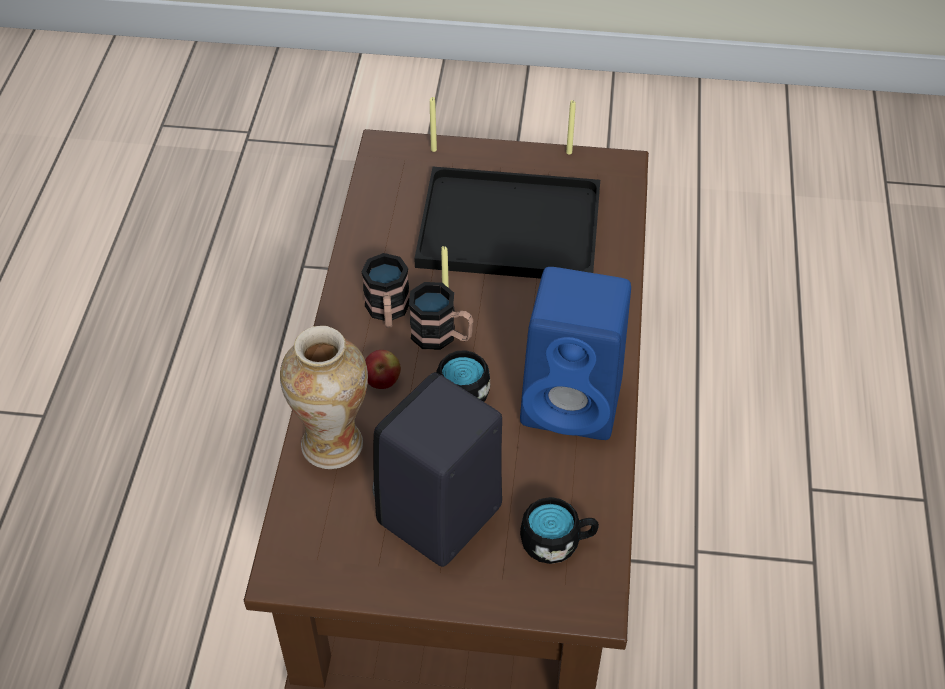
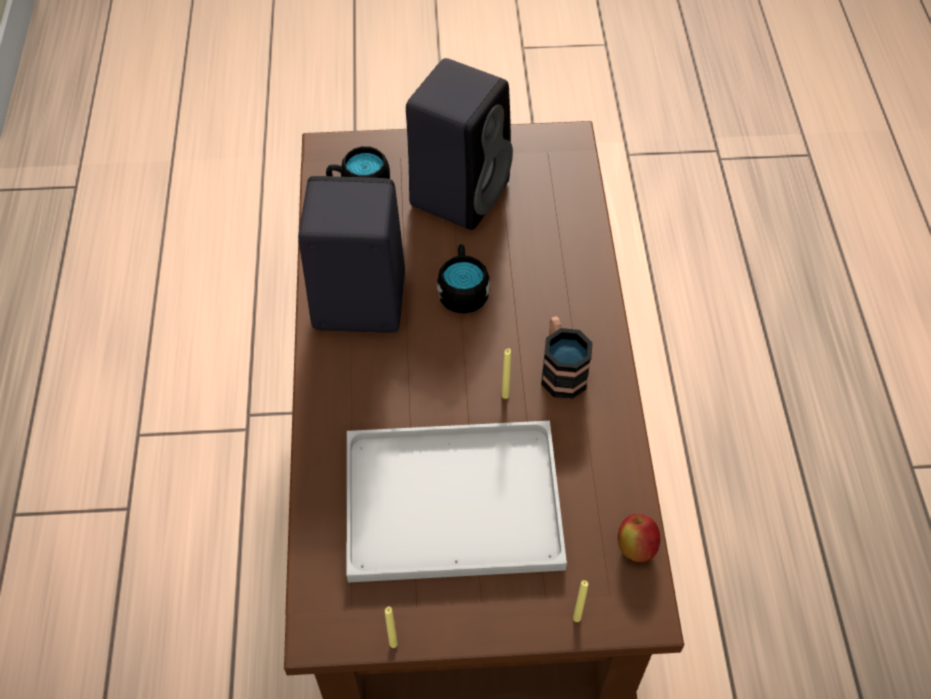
camera: 170 degrees right, 5 degrees up
(332, 444) = (568, 235): vase -> none
(382, 381) = (542, 296): apple -> apple (636, 547)
(442, 336) = (497, 351): mug -> none
(513, 226) = (448, 504): black tray -> white tray
(575, 402) = (355, 302): blue speaker -> black speaker

